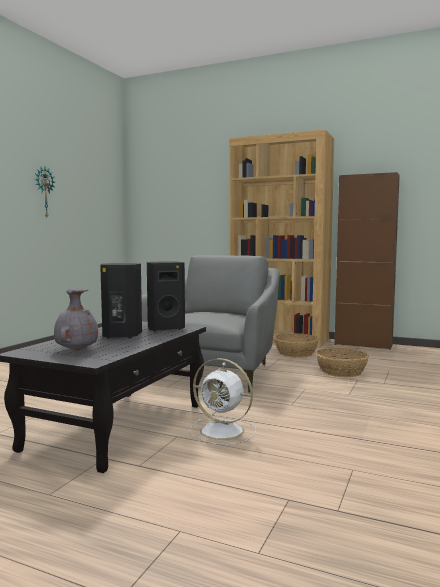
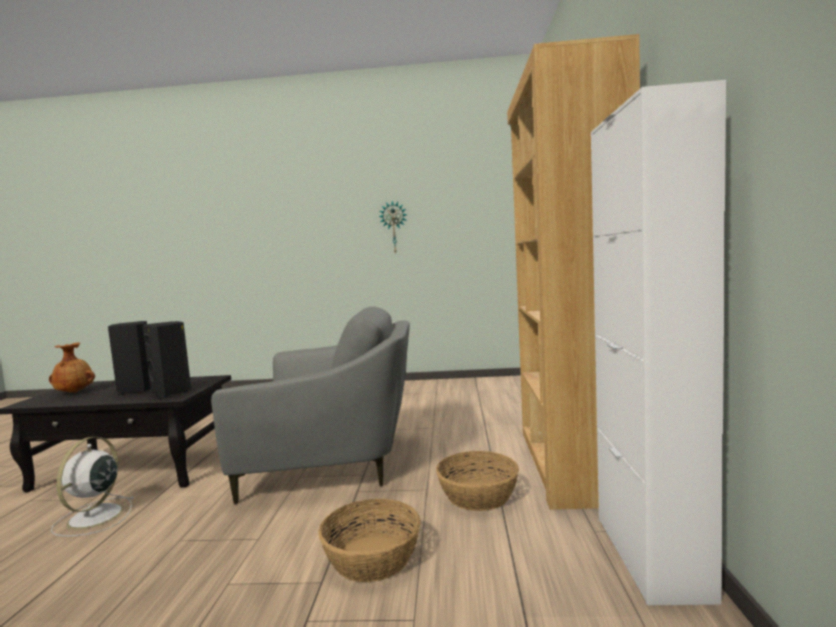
camera: 70 degrees right, 0 degrees up
(76, 350) = (75, 392): grey vase -> brown vase
(363, 344) = (651, 556): brown cabinet -> white cabinet

